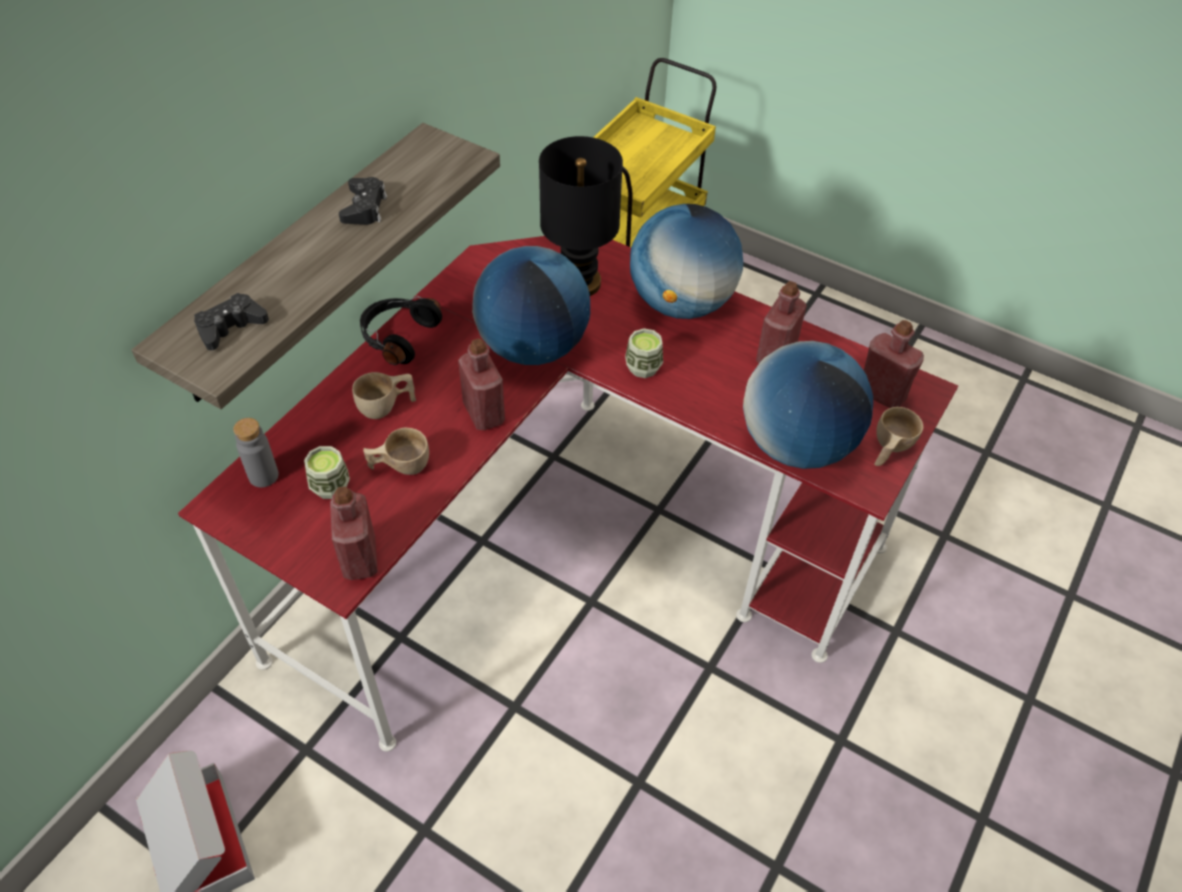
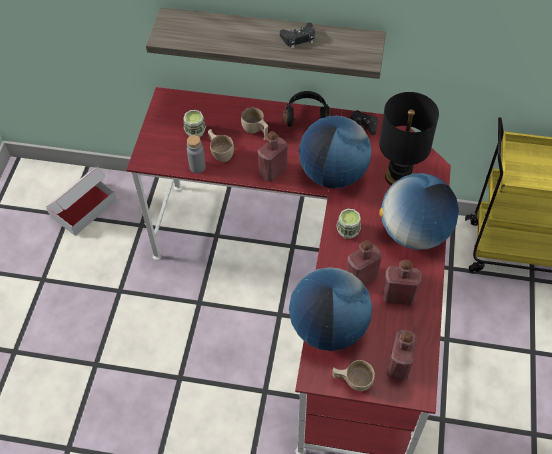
camera: 70 degrees right, 5 degrees up
(230, 327) = (188, 30): black game controller -> black game controller (363, 125)
(263, 476) = (189, 105): grey bottle -> grey bottle (197, 167)
(360, 558) = (159, 161): red bottle -> red bottle (361, 278)

